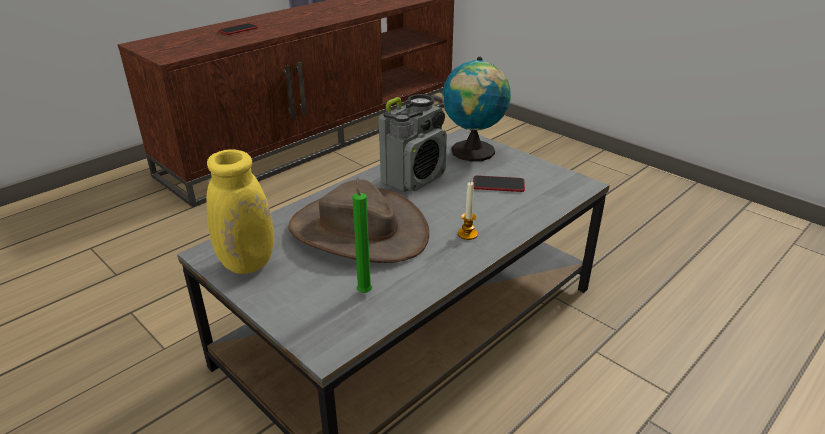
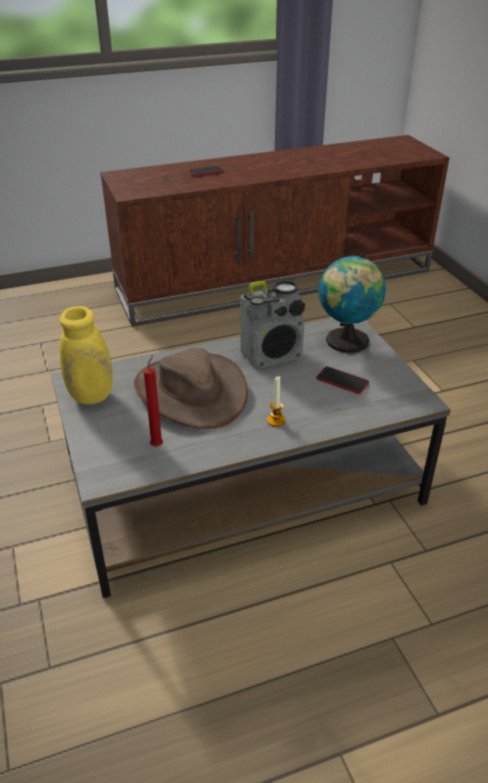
camera: 25 degrees right, 5 degrees up
(364, 291) = (158, 444): green candle -> red candle

